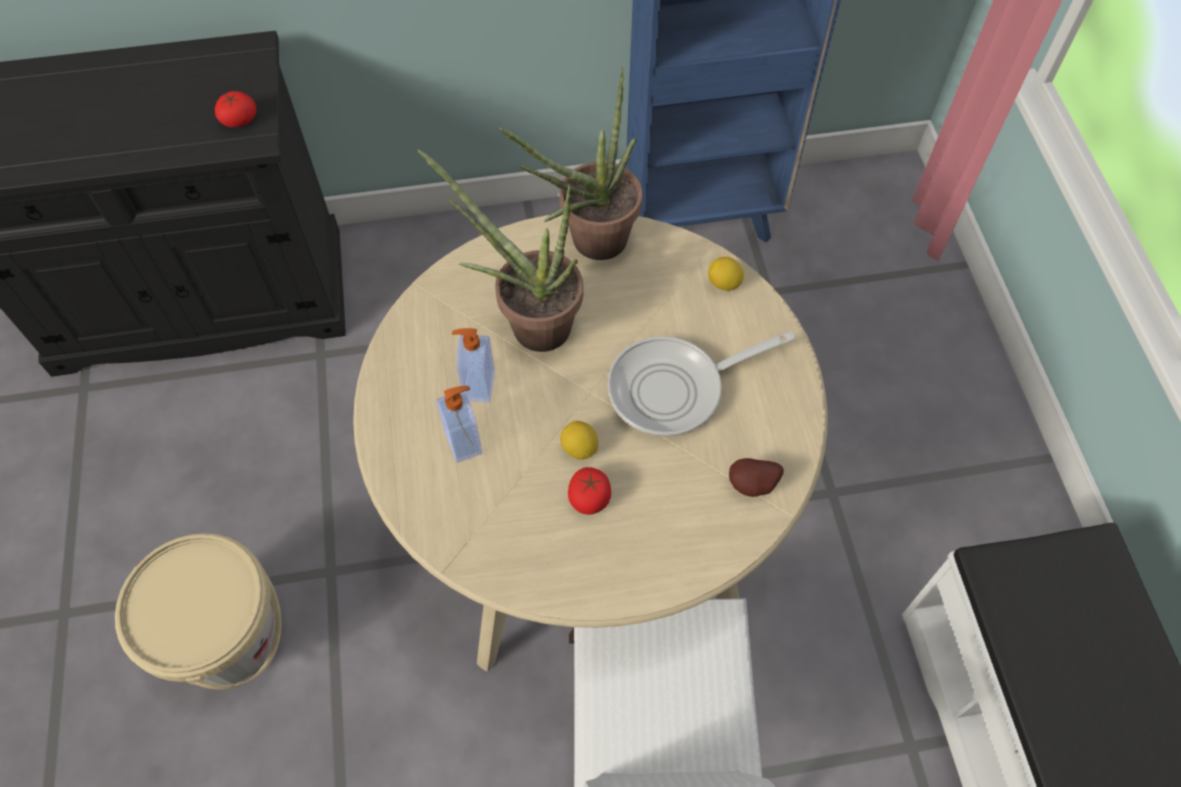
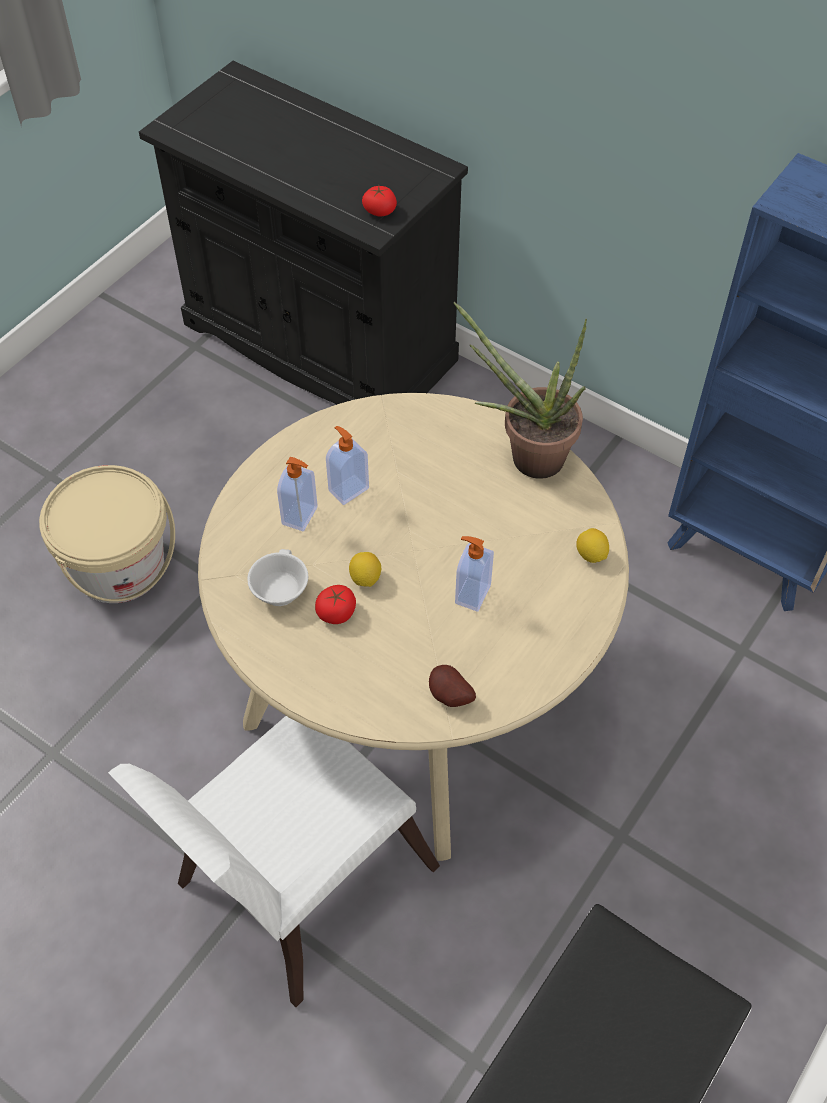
camera: 45 degrees right, 5 degrees down
(519, 521) = (278, 589): none -> white cup
(529, 323) = (425, 476): potted plant -> none
(675, 389) = (471, 594): frying pan -> soap dispenser

